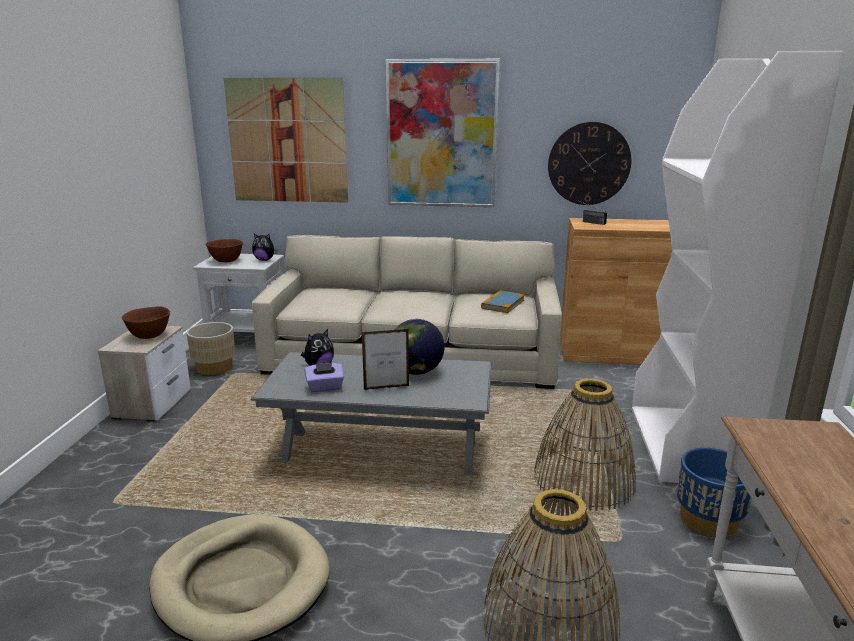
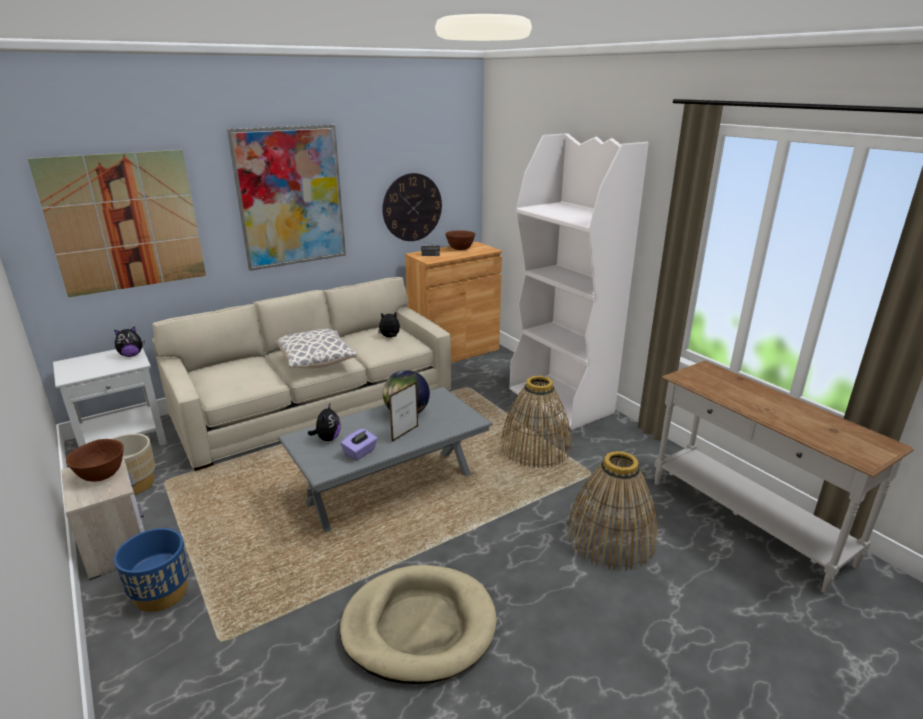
camera: 40 degrees left, 5 degrees up
(226, 261) = (85, 368): brown bowl -> brown bowl (460, 249)
(405, 305) = (316, 361): none -> pillow
(503, 304) = (390, 337): book -> plush toy
(708, 520) = (615, 441): blue planter -> blue planter (162, 593)

